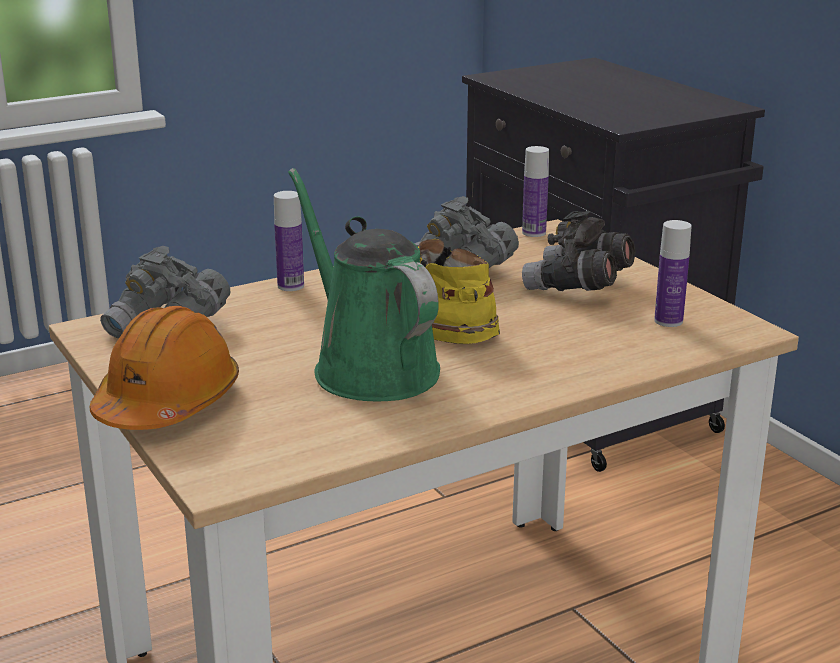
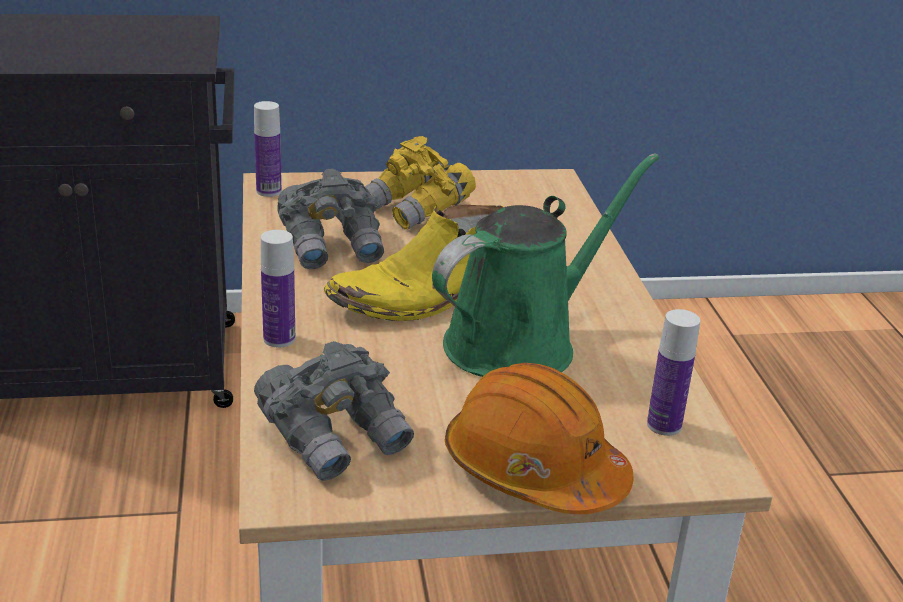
camera: 70 degrees left, 5 degrees up
(369, 367) = (520, 342): green watering can -> green watering can turned 150 degrees clockwise
(578, 287) = (418, 210): grey binoculars -> yellow binoculars
(668, 321) = (515, 199): bottle -> bottle (664, 425)

